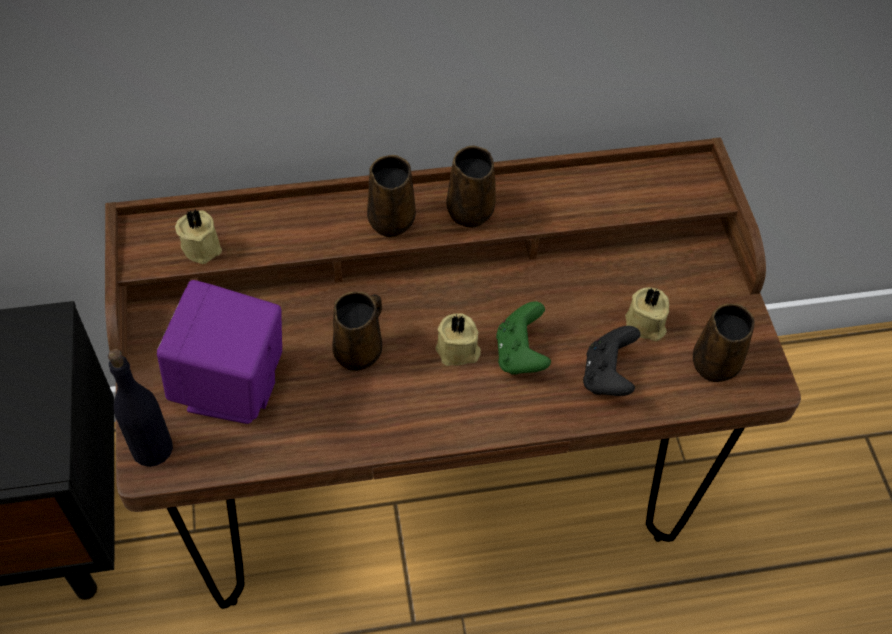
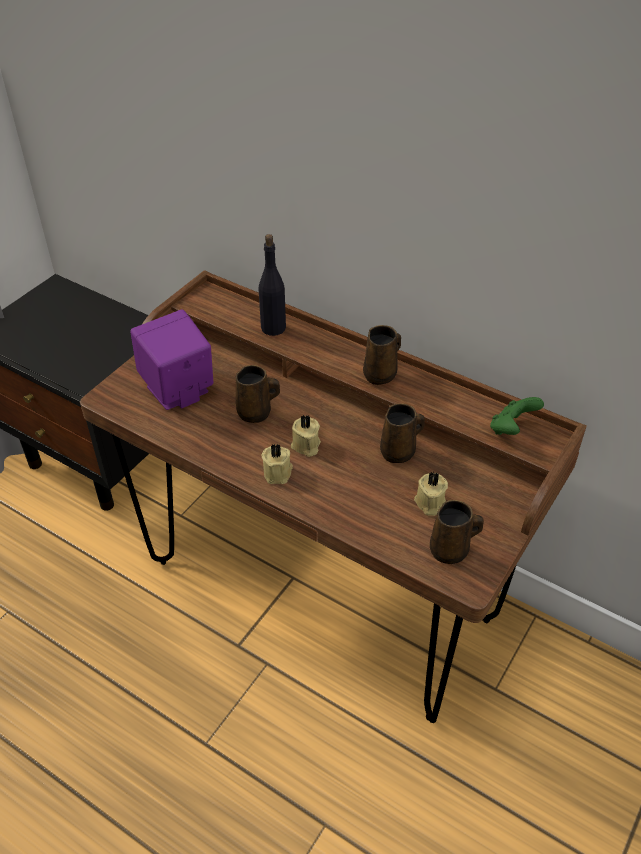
camera: 45 degrees right, 10 degrees down
(151, 448) = (114, 391): black bottle -> black bottle (273, 328)
(202, 246) = (225, 313): beige candle -> beige candle (278, 473)
(392, 218) = (333, 354): brown mug -> brown mug (399, 452)
(520, 354) = (337, 469): green game controller -> green game controller (511, 429)
(607, 376) = (374, 512): black game controller -> none

